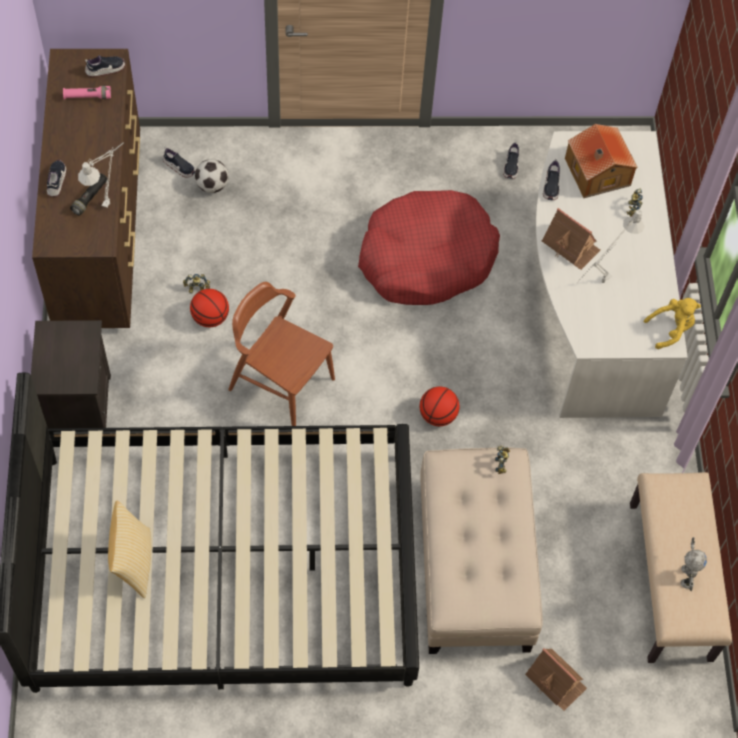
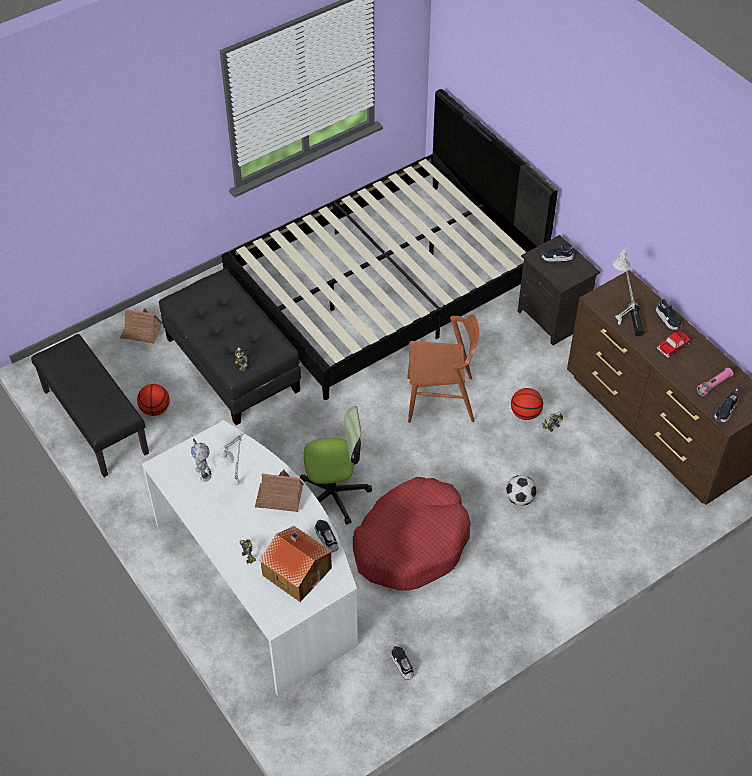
camera: 150 degrees right, 10 degrees down
(82, 152) = (673, 346): none -> toy car
(133, 562) = (426, 221): pillow -> none
(179, 167) = (651, 503): shoe -> shoe (557, 258)
(212, 185) = (614, 504): football -> football (520, 499)
(438, 415) = (319, 438): basketball -> basketball (155, 409)
(465, 346) = (334, 494): none -> office chair
(473, 565) = (233, 364): beige ottoman -> black ottoman
(671, 329) = (165, 477): yellow plush toy -> none
(671, 581) = (94, 422): beige bench -> black bench
(686, 576) = (78, 369): toy robot -> toy robot (204, 473)

